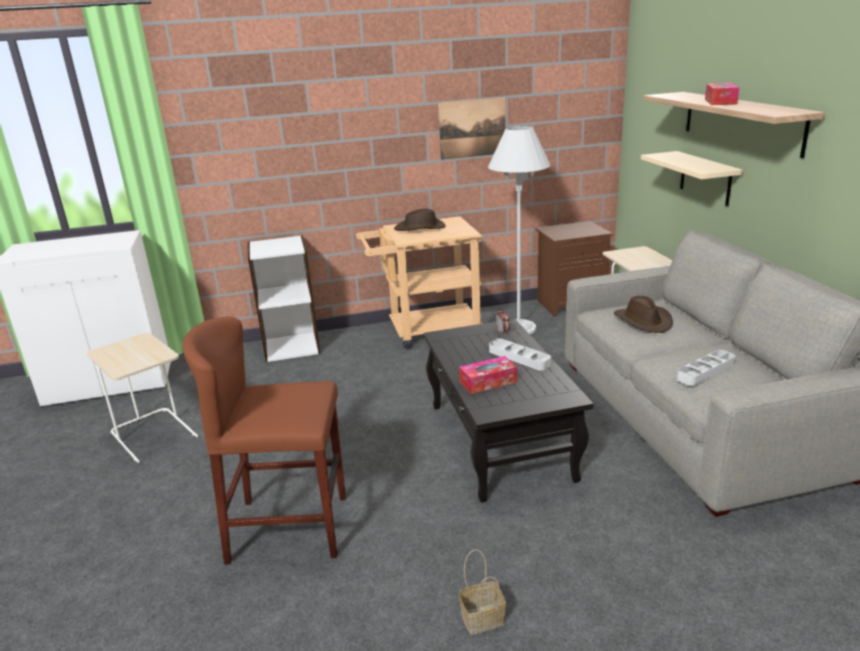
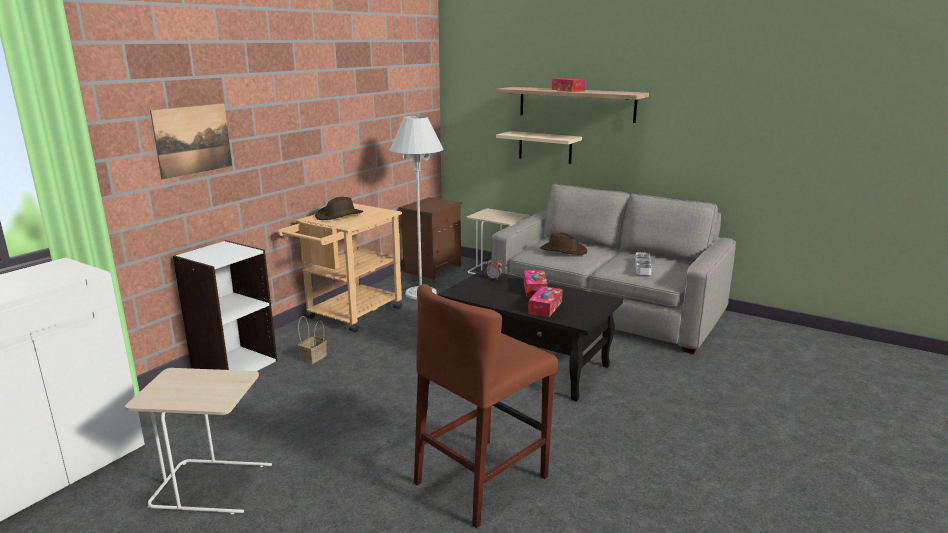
camera: 45 degrees left, 5 degrees down
(472, 128) = (353, 121): picture -> picture (193, 140)
(481, 620) = (679, 457): basket -> basket (313, 358)
(519, 357) = (535, 289): grey tray -> tissue box

